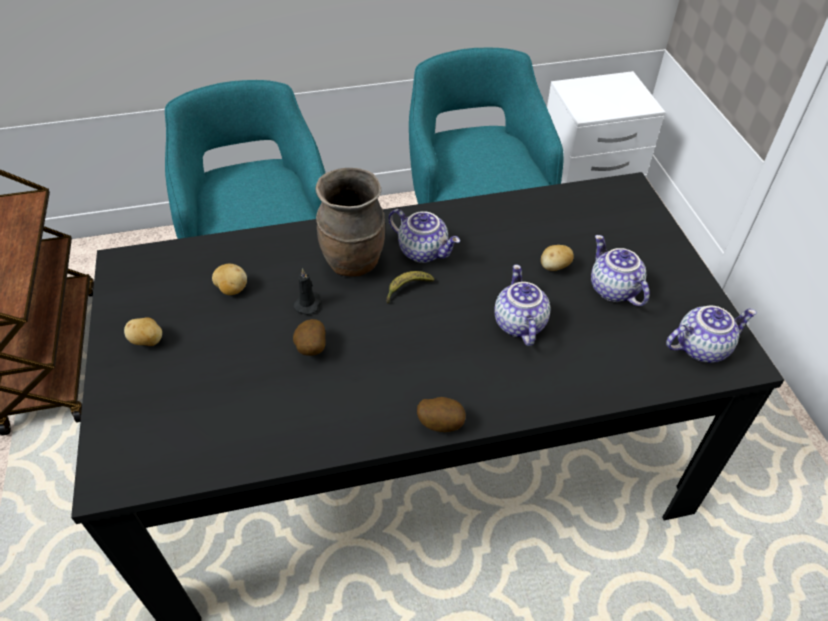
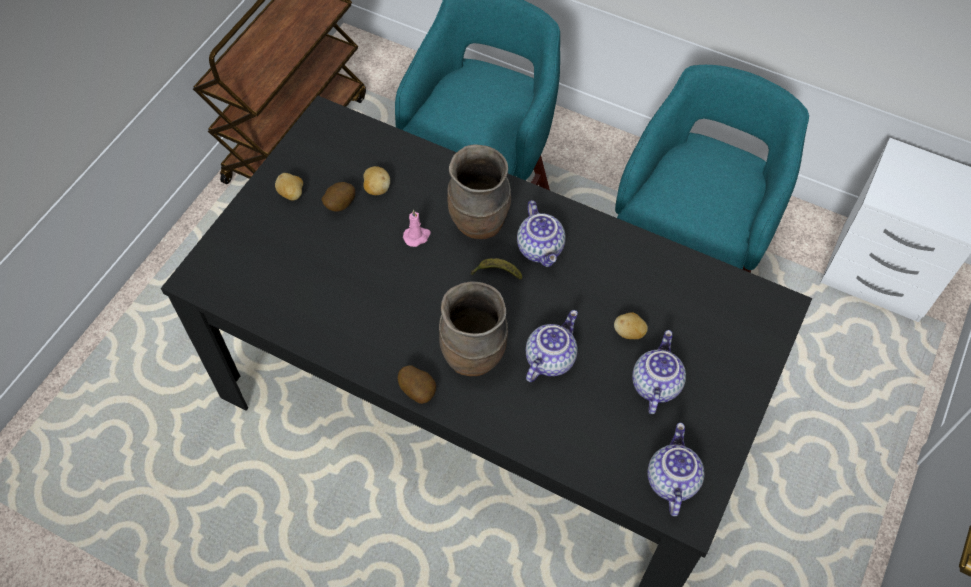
camera: 40 degrees right, 10 degrees up
(308, 304) = (417, 236): black candle -> pink candle
(311, 349) = (386, 274): potato -> potato (339, 205)
(459, 364) = (474, 358): none -> brown vase
(701, 346) = (670, 480): teapot -> teapot turned 105 degrees counterclockwise

